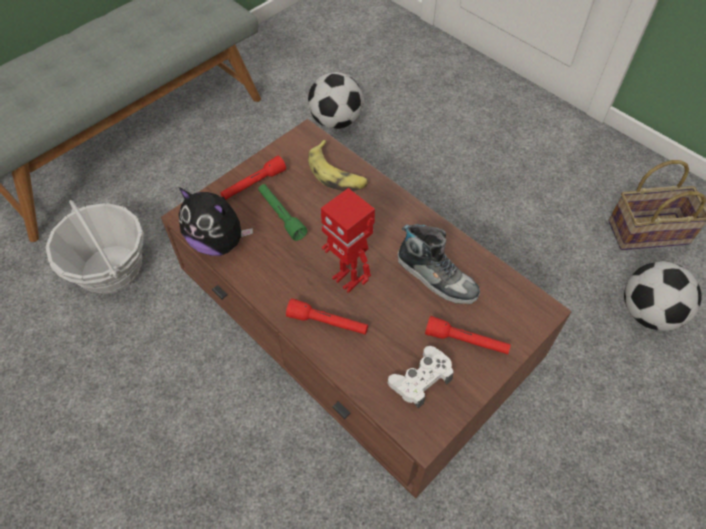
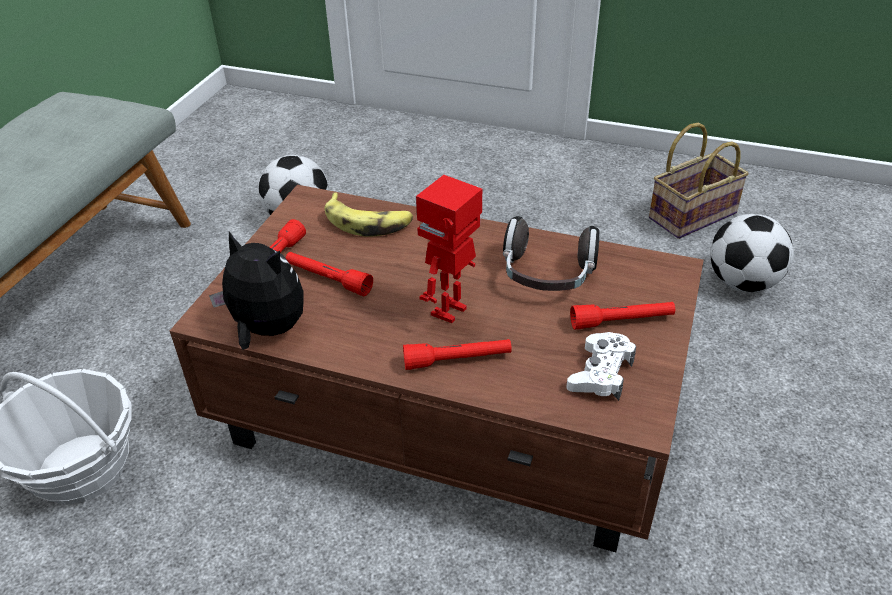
camera: 25 degrees left, 15 degrees down
(218, 242) = (266, 330): plush toy -> plush toy turned 150 degrees counterclockwise
(281, 215) = (328, 279): green flashlight -> red flashlight
(348, 279) = (451, 312): toy robot -> toy robot turned 105 degrees clockwise
(436, 277) = (547, 277): shoe -> headphones

